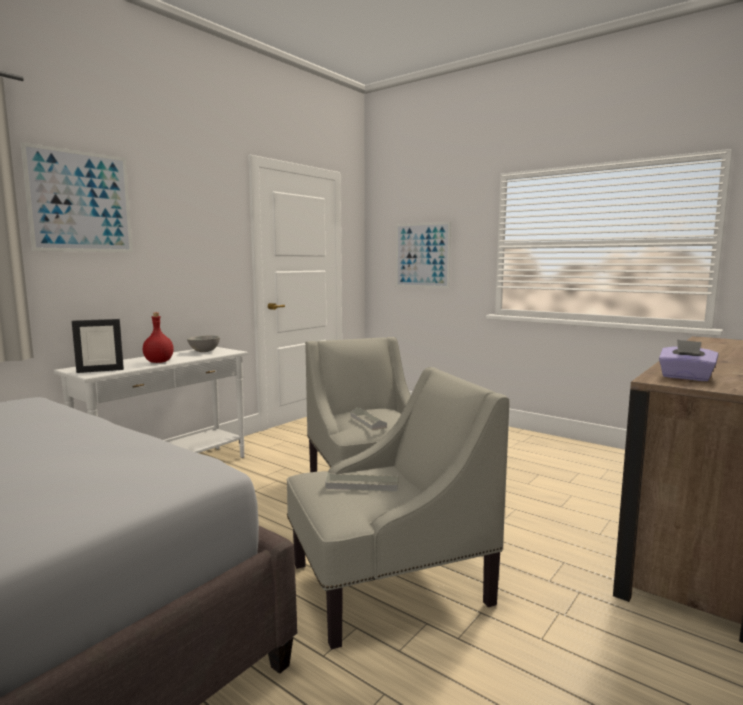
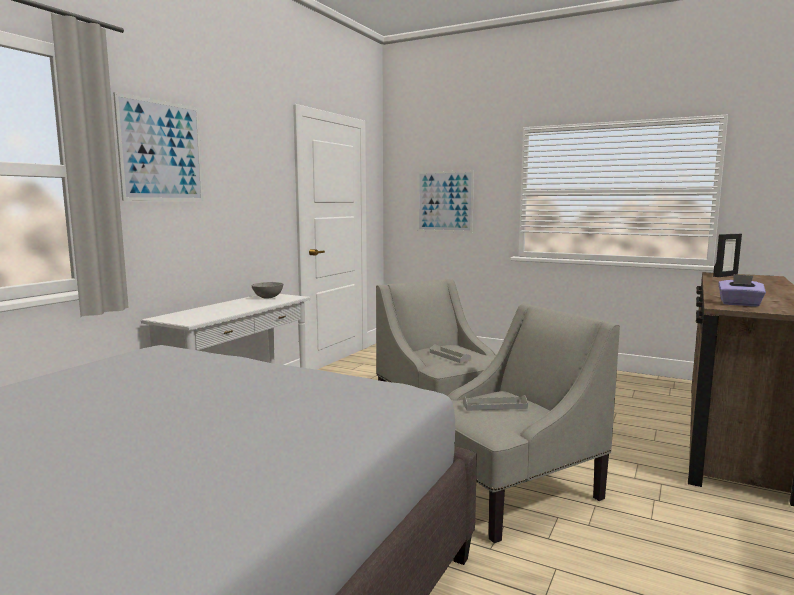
camera: 10 degrees left, 0 degrees up
(100, 370) = (192, 318): picture frame -> picture frame (725, 275)
(159, 362) = (239, 309): red bottle -> none

